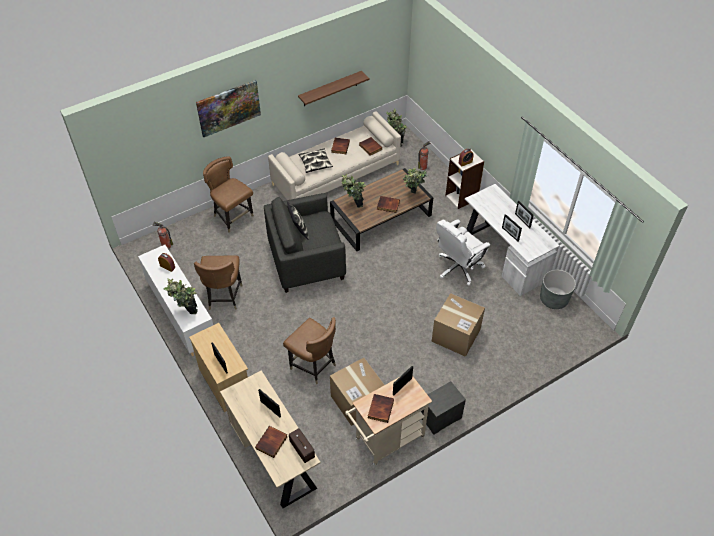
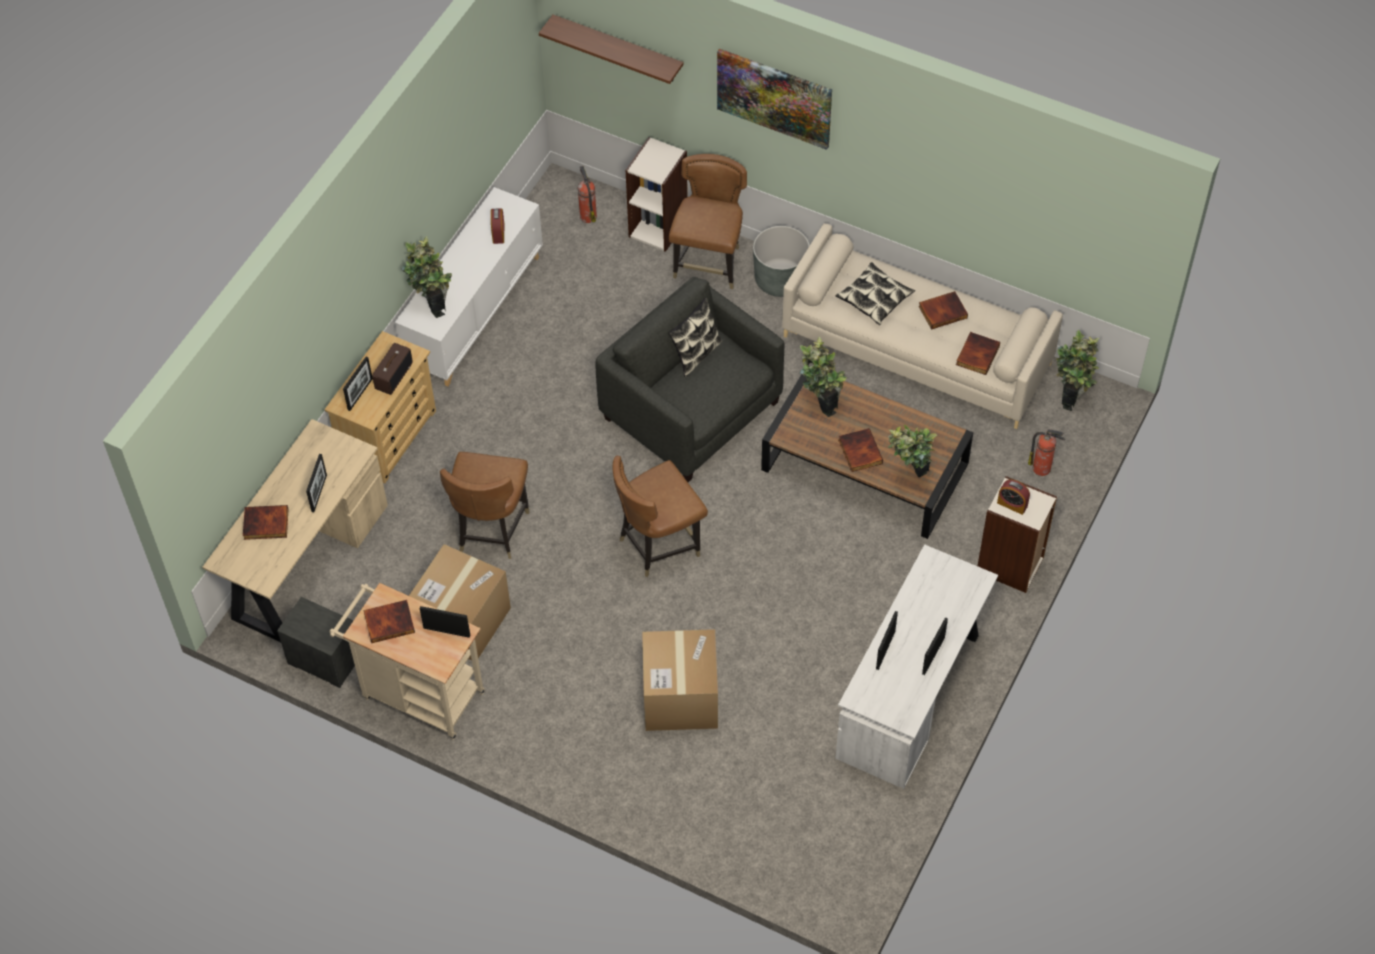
camera: 60 degrees right, 5 degrees up
(196, 224) = (658, 227): none -> bookcase
(223, 297) = (541, 345): brown chair -> brown chair (658, 544)
(301, 449) = (276, 564): radio -> radio (393, 375)
(330, 89) = (976, 206): shelf -> shelf (618, 49)
(440, 417) = (503, 746): nightstand -> nightstand (324, 658)
(458, 267) = (833, 635): white office chair -> none
(553, 299) = (865, 815): grey planter -> grey planter (780, 279)

